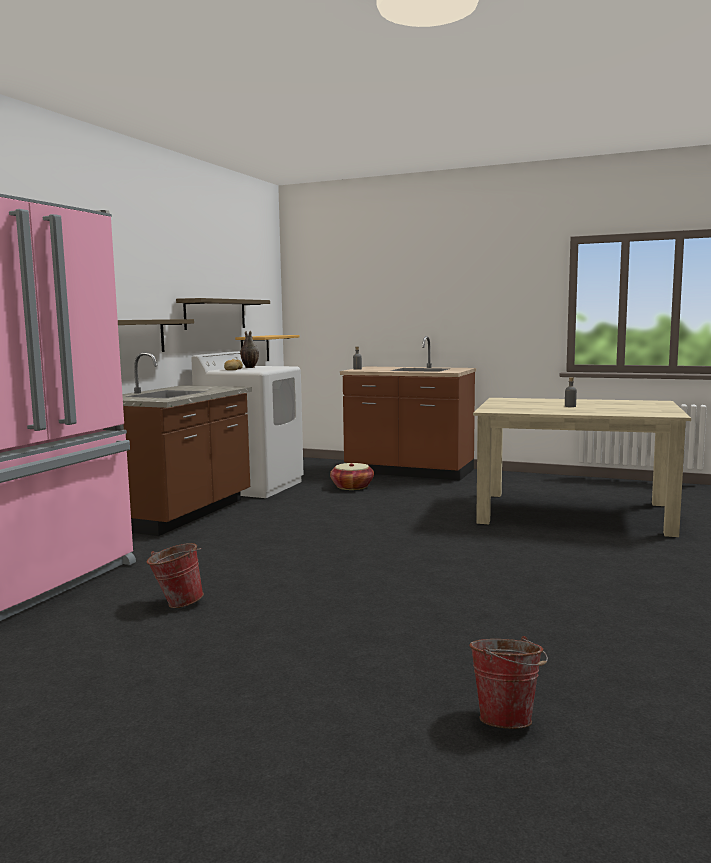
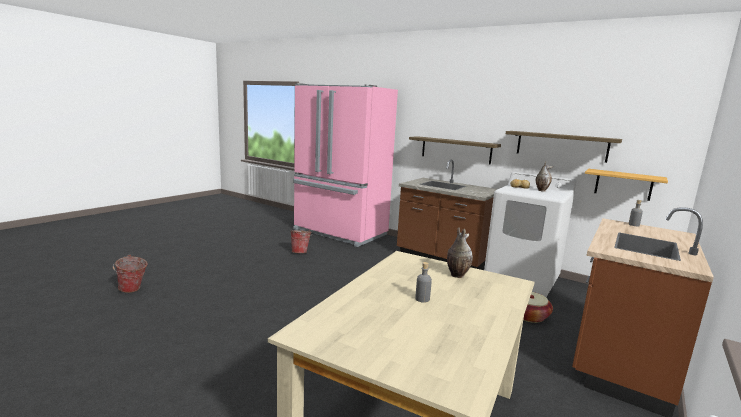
camera: 100 degrees right, 5 degrees up
(509, 404) = (456, 275): none -> vase

